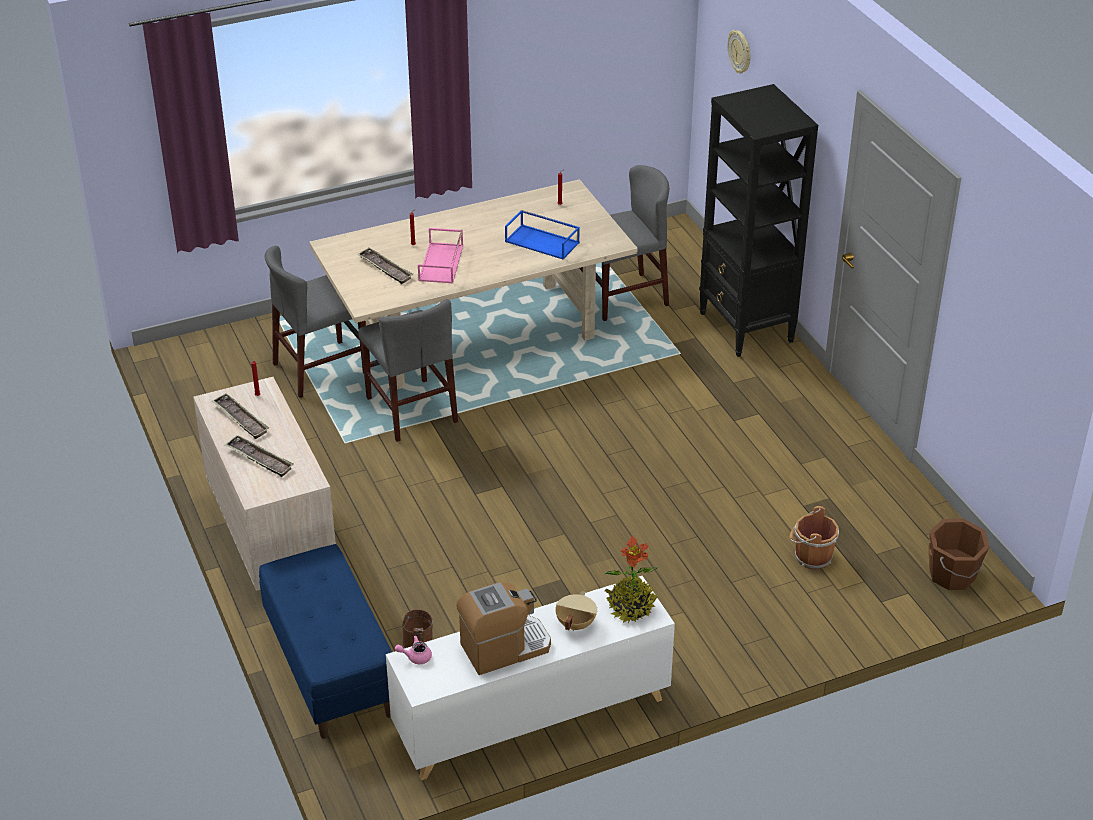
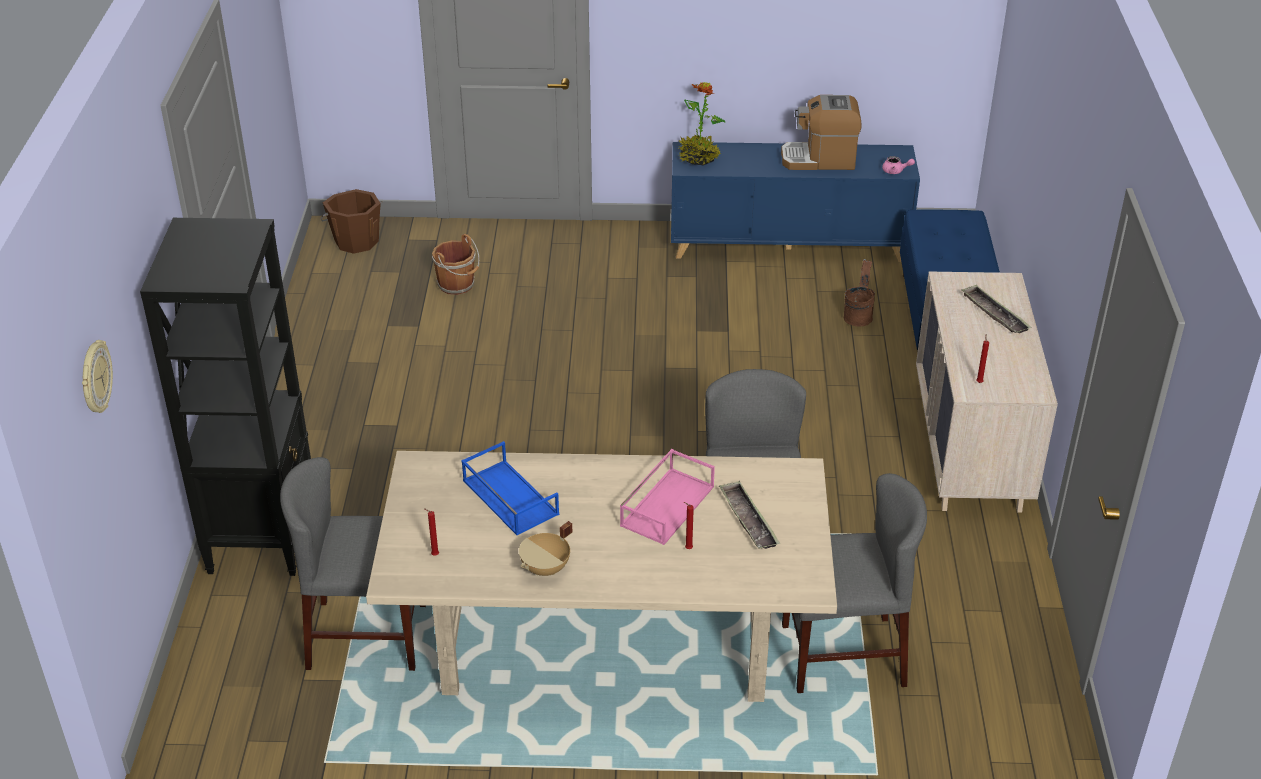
camera: 155 degrees left, 0 degrees up
(240, 419) = (1005, 361): tray -> none
(531, 717) = (789, 244): white cabinet -> blue cabinet
(575, 624) = (752, 159): beige cooking pot -> beige cooking pot (546, 569)

